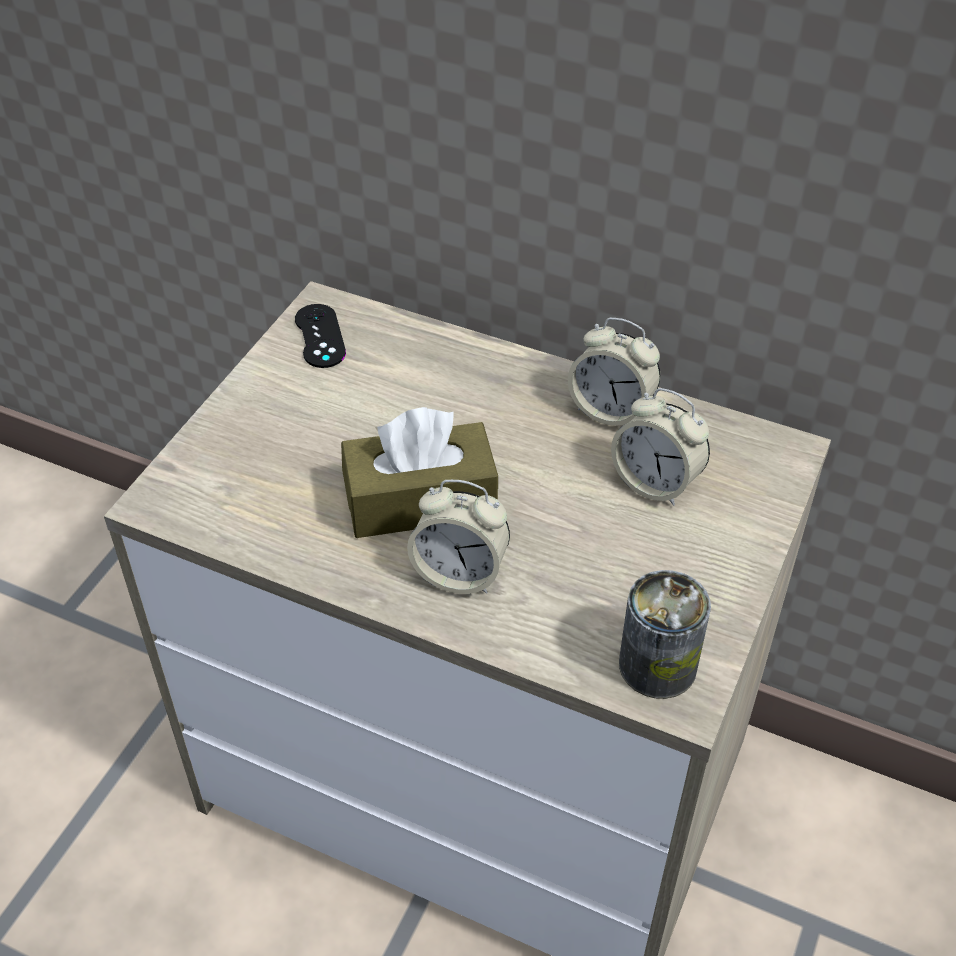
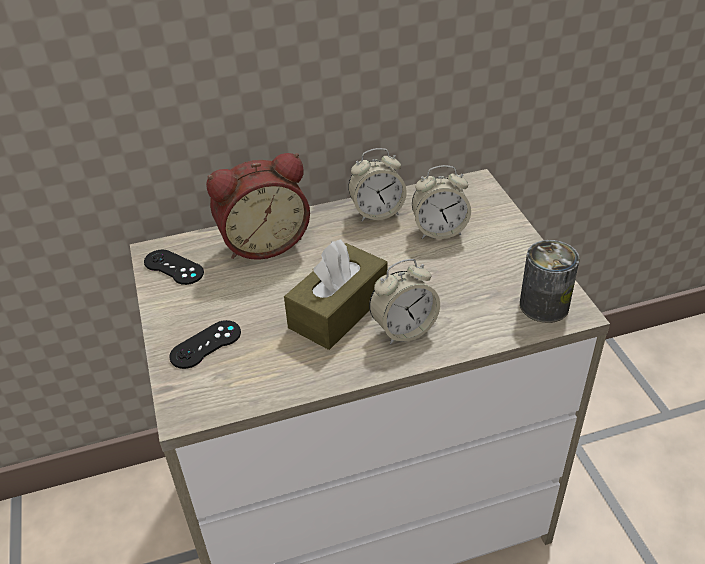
camera: 40 degrees left, 5 degrees down
(251, 445) = (206, 344): none -> black game controller
(441, 365) = (263, 242): none -> alarm clock

